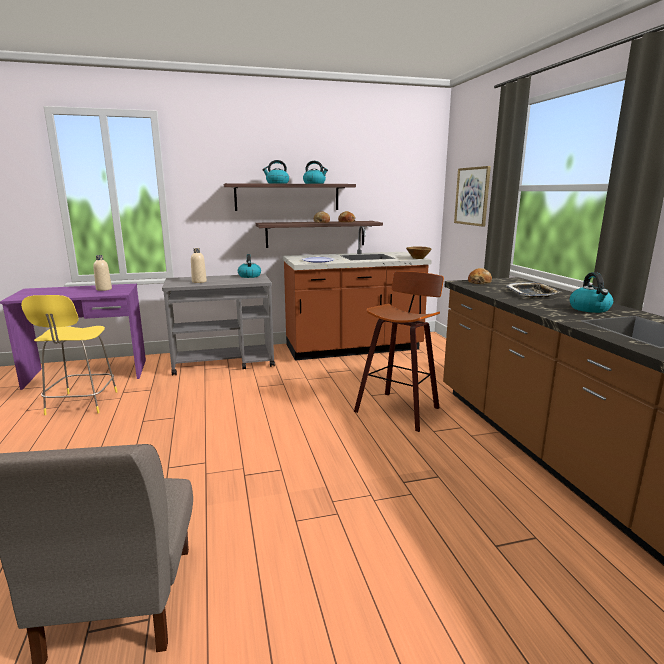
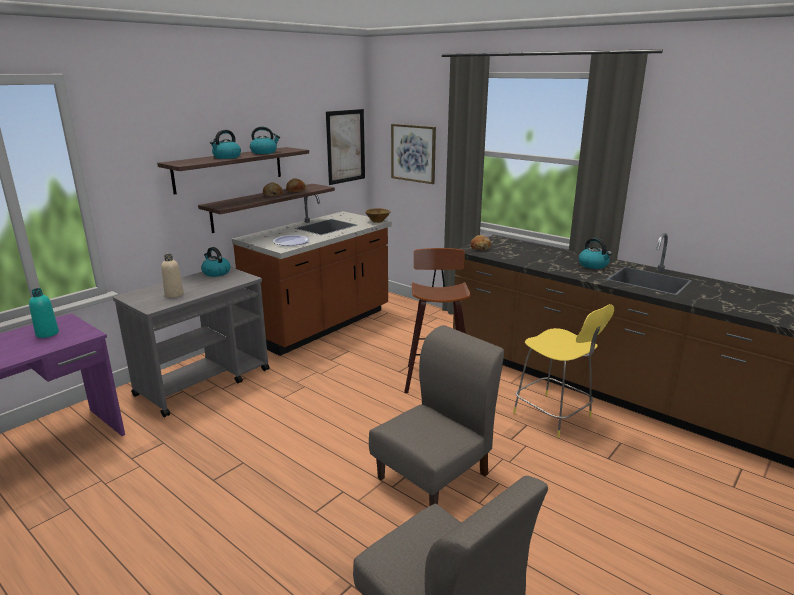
camera: 35 degrees left, 5 degrees up
(81, 404) = (98, 492): yellow stool -> yellow stool (554, 416)
(104, 289) = (47, 334): beige bottle -> turquoise bottle
(288, 481) = (434, 476): none -> grey chair
(414, 191) = (345, 146): none -> picture
(532, 294) = (536, 255): tray -> none

